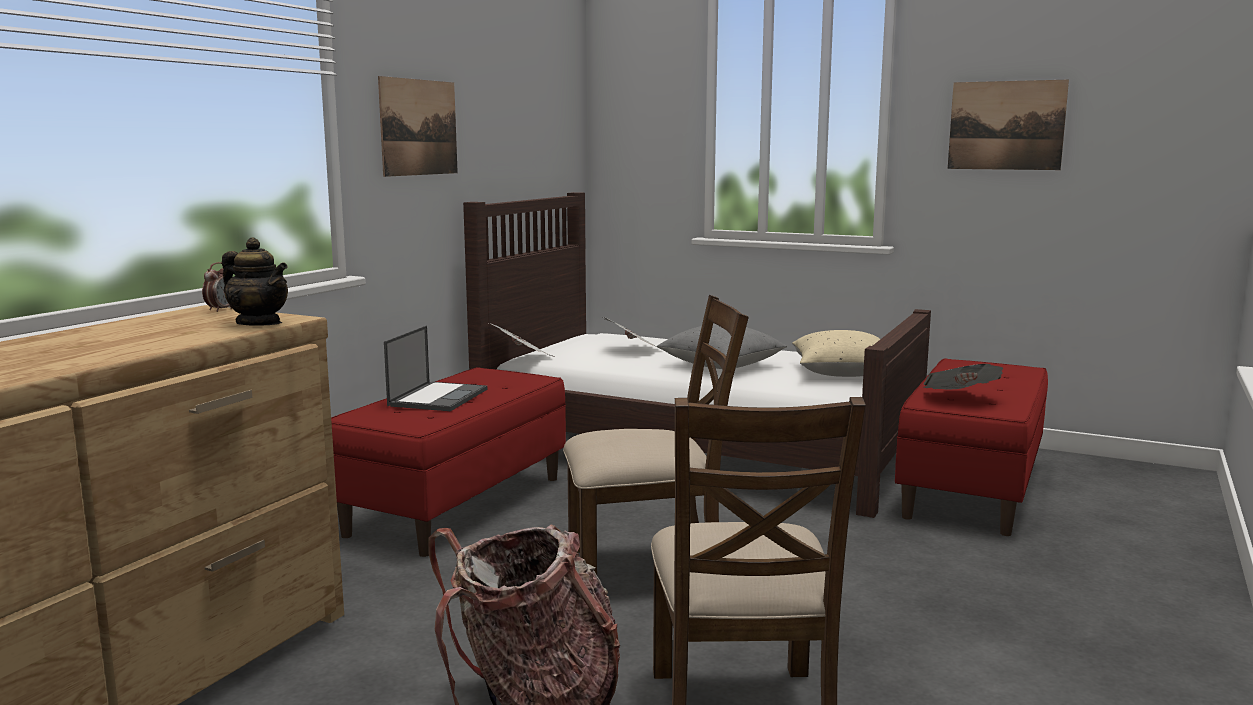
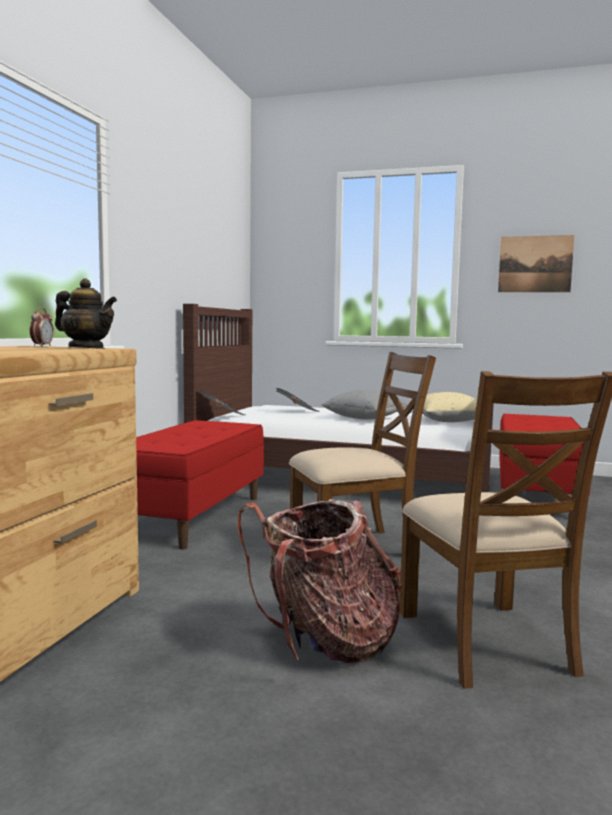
camera: 10 degrees left, 5 degrees down
(419, 127) = (157, 245): picture -> none
(438, 397) = (181, 434): laptop -> none
(960, 398) = (538, 430): newspaper -> none

